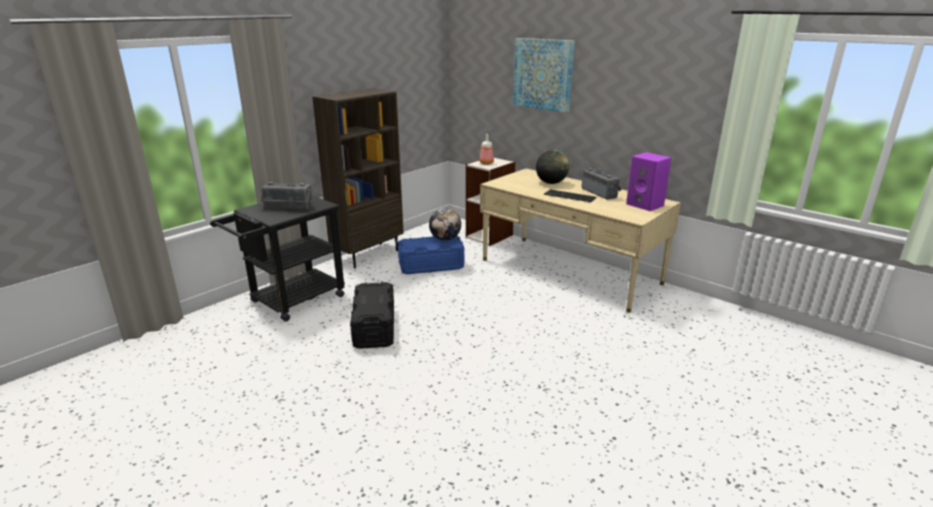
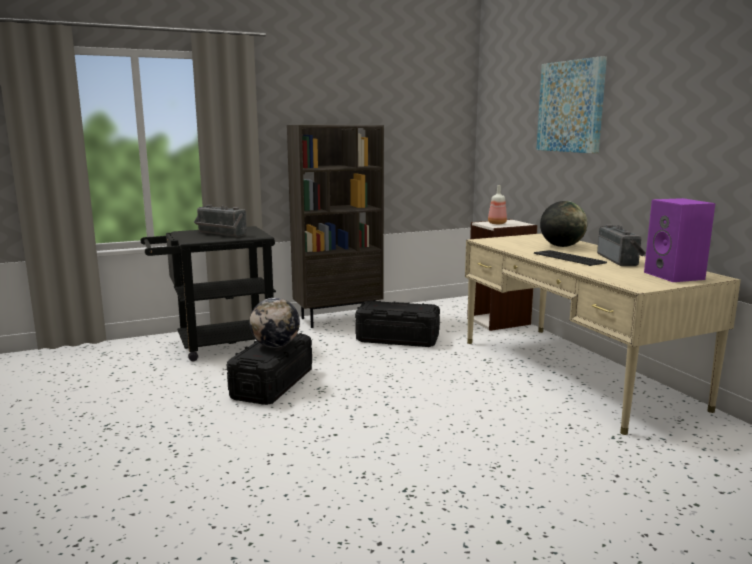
camera: 25 degrees right, 10 degrees down
(431, 266) = (398, 338): blue storage box -> black storage box
(445, 239) = (417, 306): globe -> globe (275, 346)

